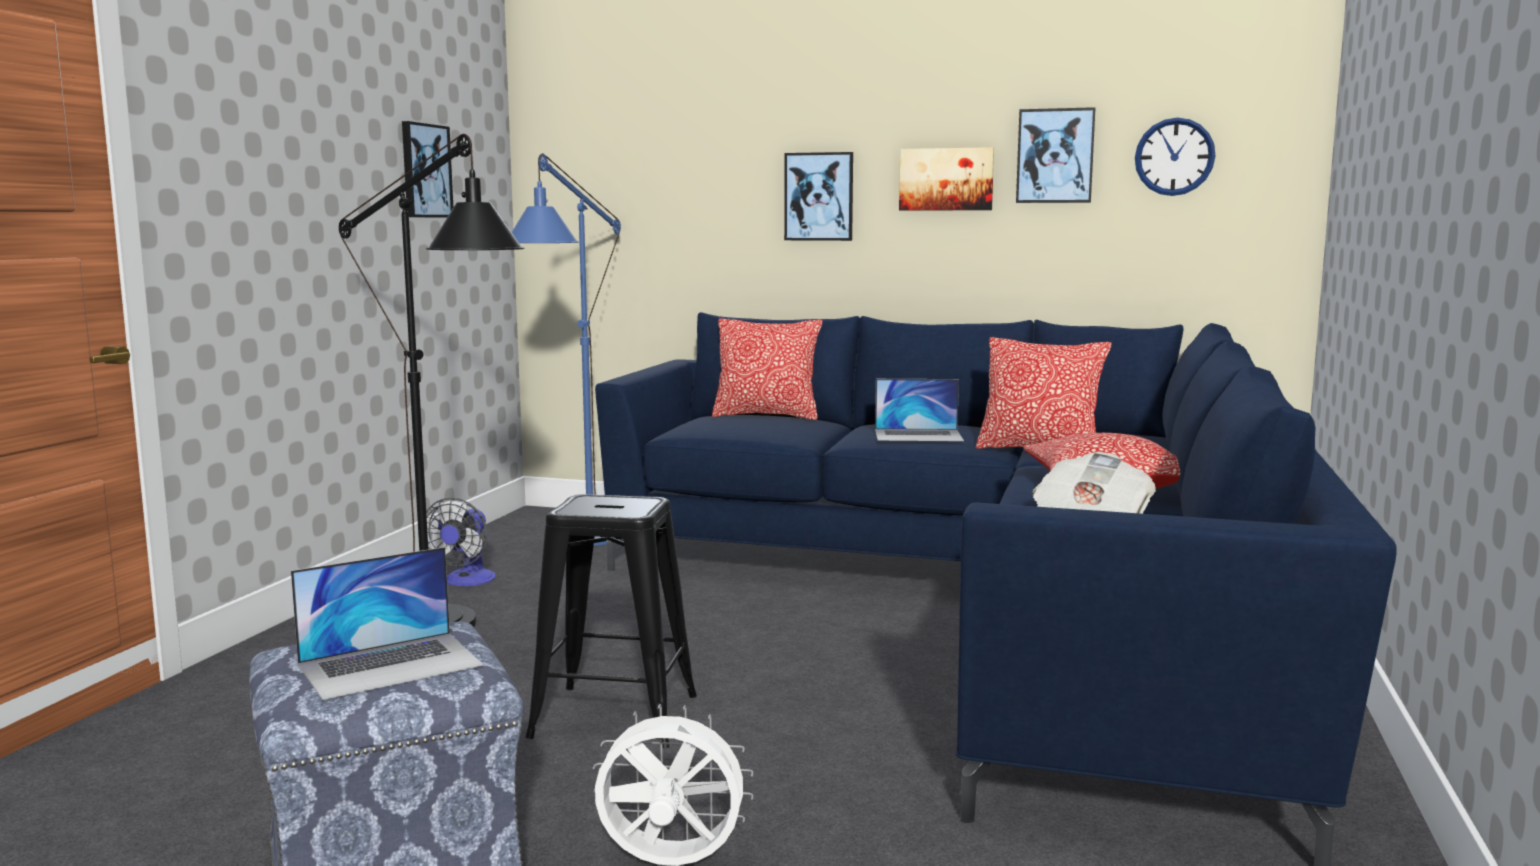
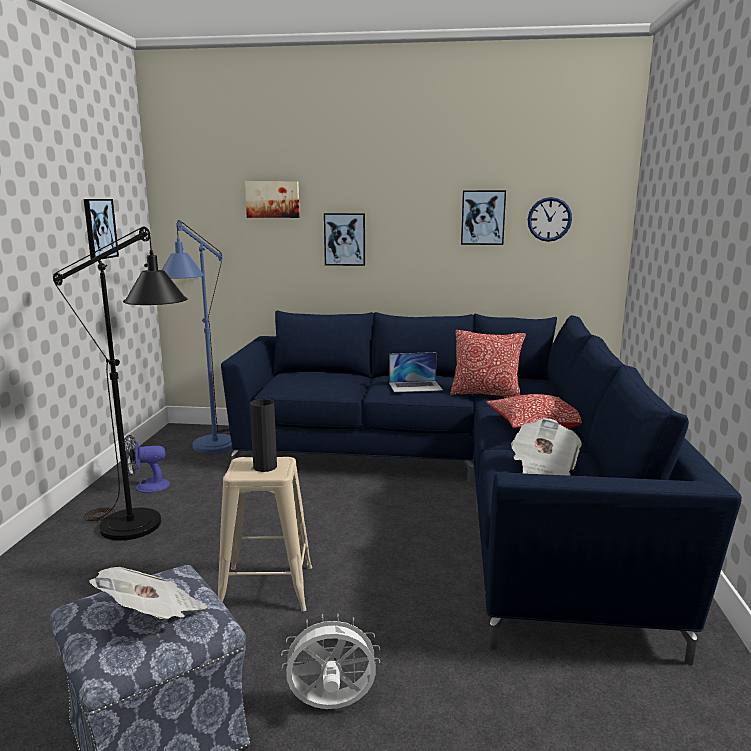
camera: 10 degrees left, 5 degrees up
(390, 664) = (153, 616): laptop -> newspaper
(466, 581) = (146, 486): fan -> fan turned 75 degrees clockwise
(613, 716) = (266, 588): black stool -> beige stool
(616, 505) = (265, 467): none -> black vase
(767, 416) = (321, 373): pillow -> none
(946, 179) = (420, 230): picture -> picture (273, 199)

